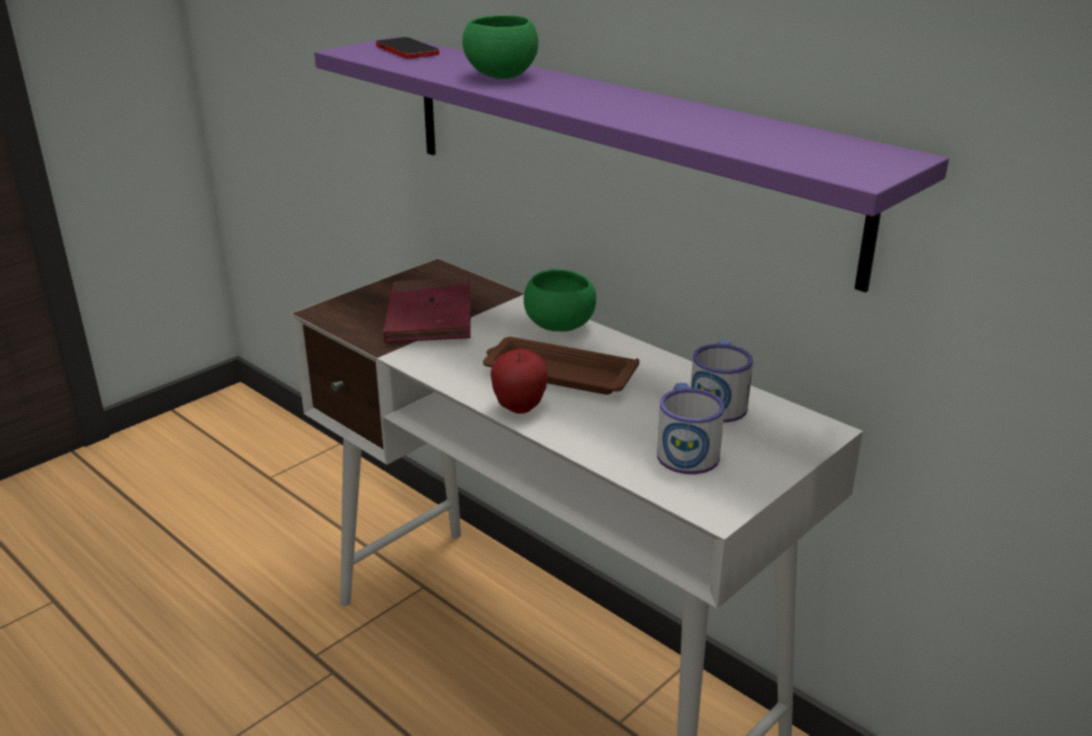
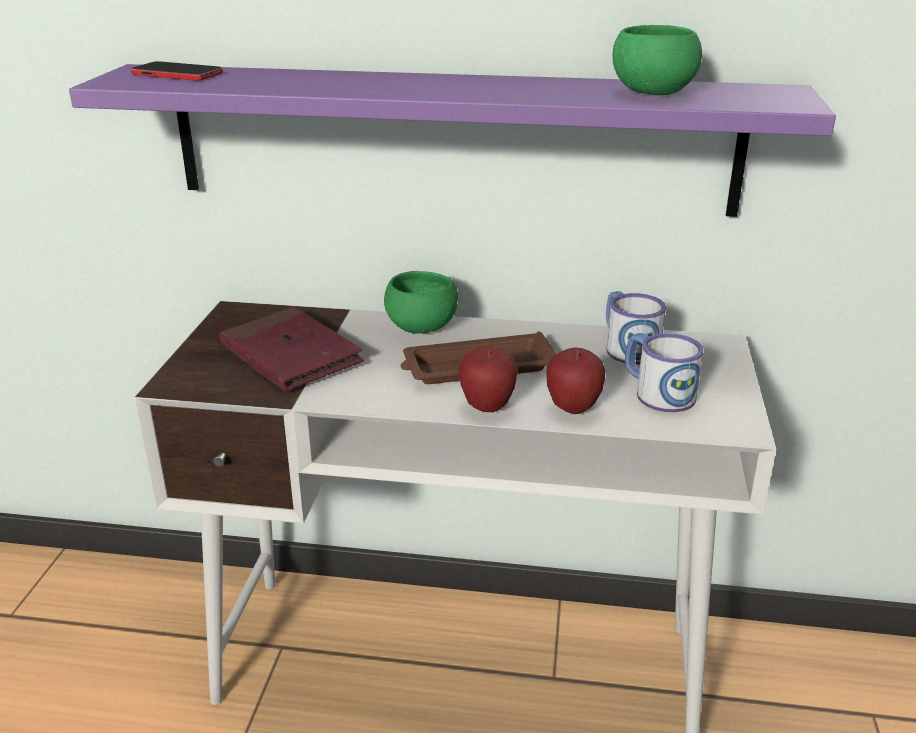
camera: 35 degrees left, 0 degrees up
(501, 76) = (333, 81): green bowl -> green bowl (653, 93)
(588, 435) = (573, 408): none -> apple

